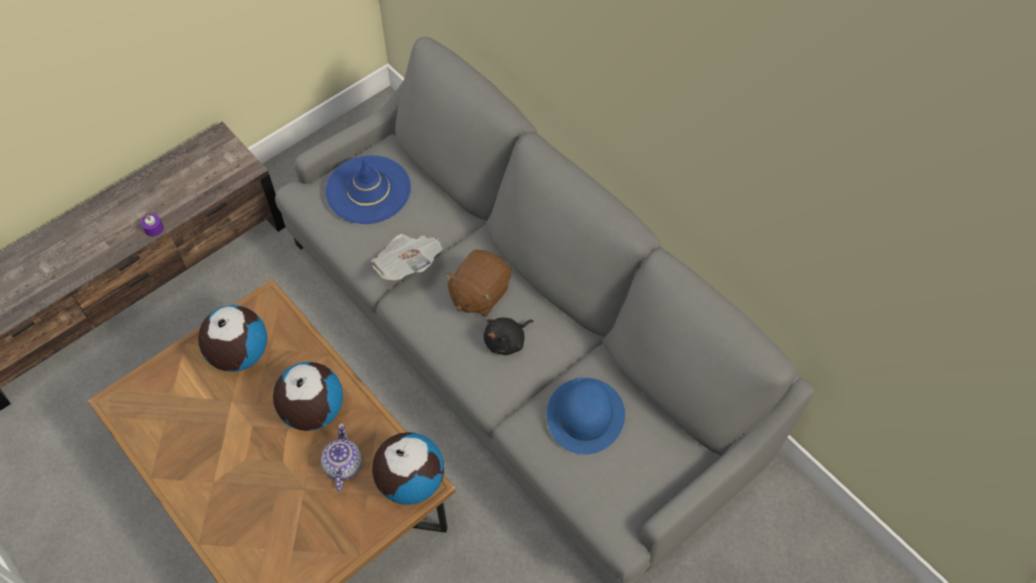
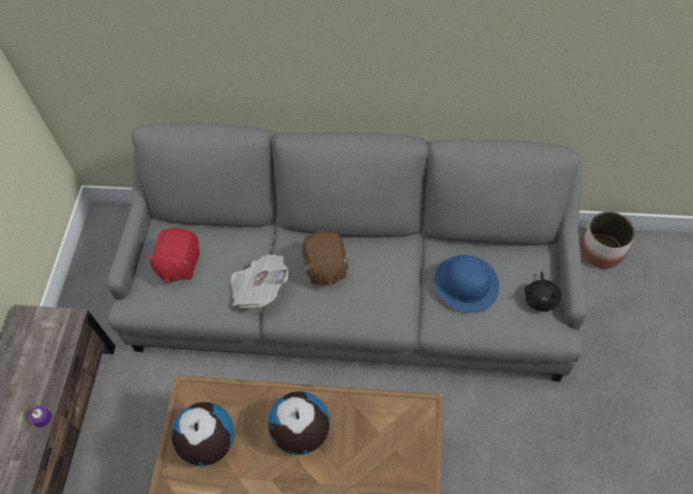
camera: 40 degrees left, 0 degrees up
(343, 466) = (360, 448): teapot -> none
(368, 190) = (179, 264): blue hat -> red plush toy
(410, 480) = (412, 416): globe -> none
(507, 341) = (374, 281): black plush toy -> black plush toy (541, 298)
(807, 523) = (602, 250): none -> planter

